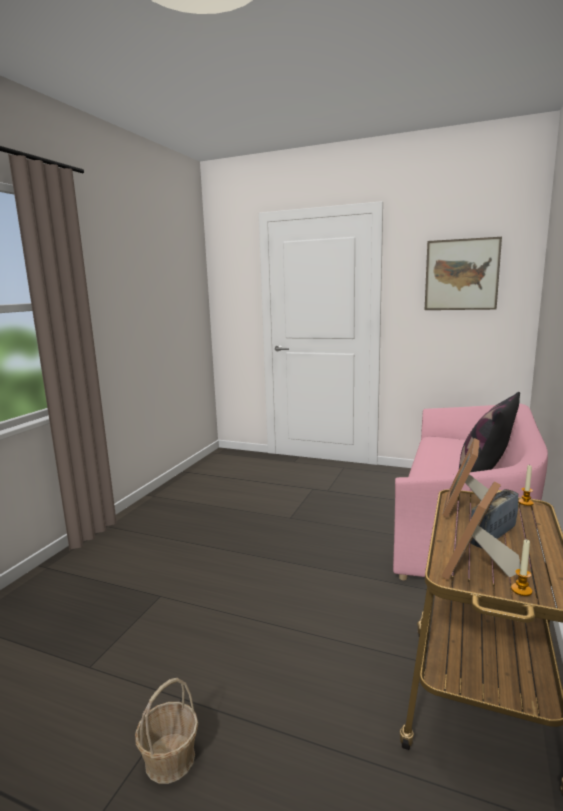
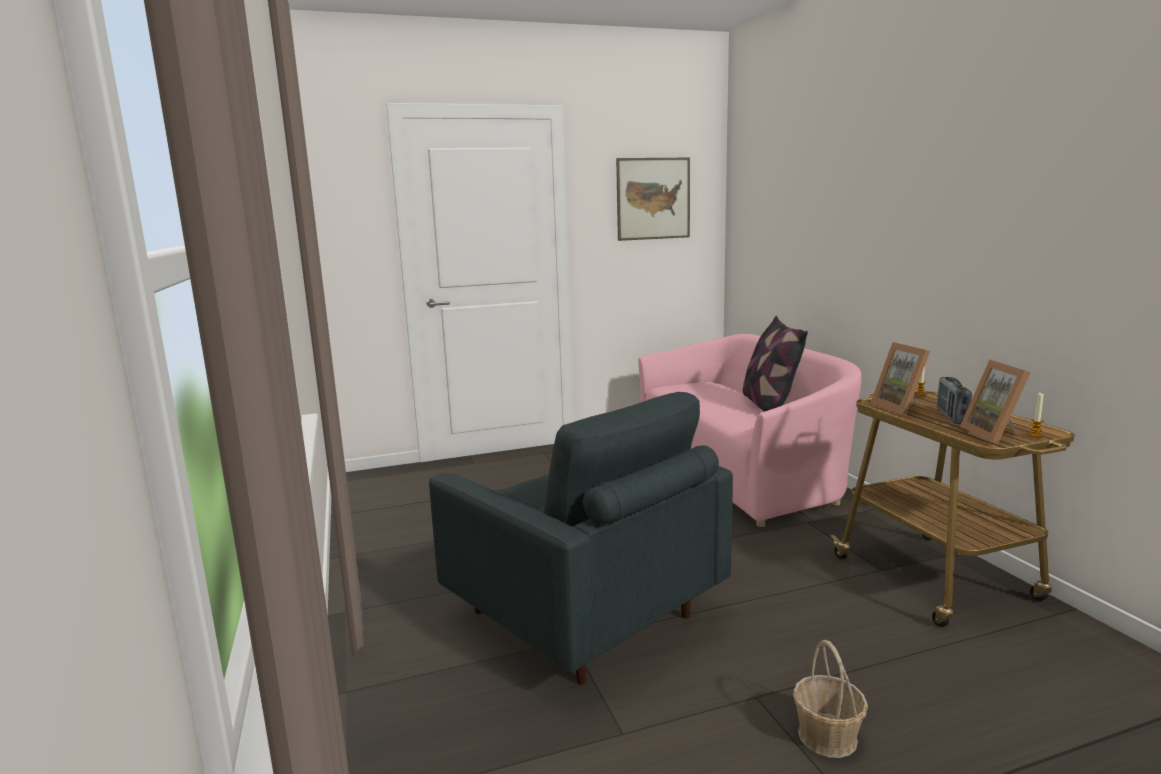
camera: 40 degrees left, 0 degrees up
(188, 585) = (584, 616): none -> grey armchair

